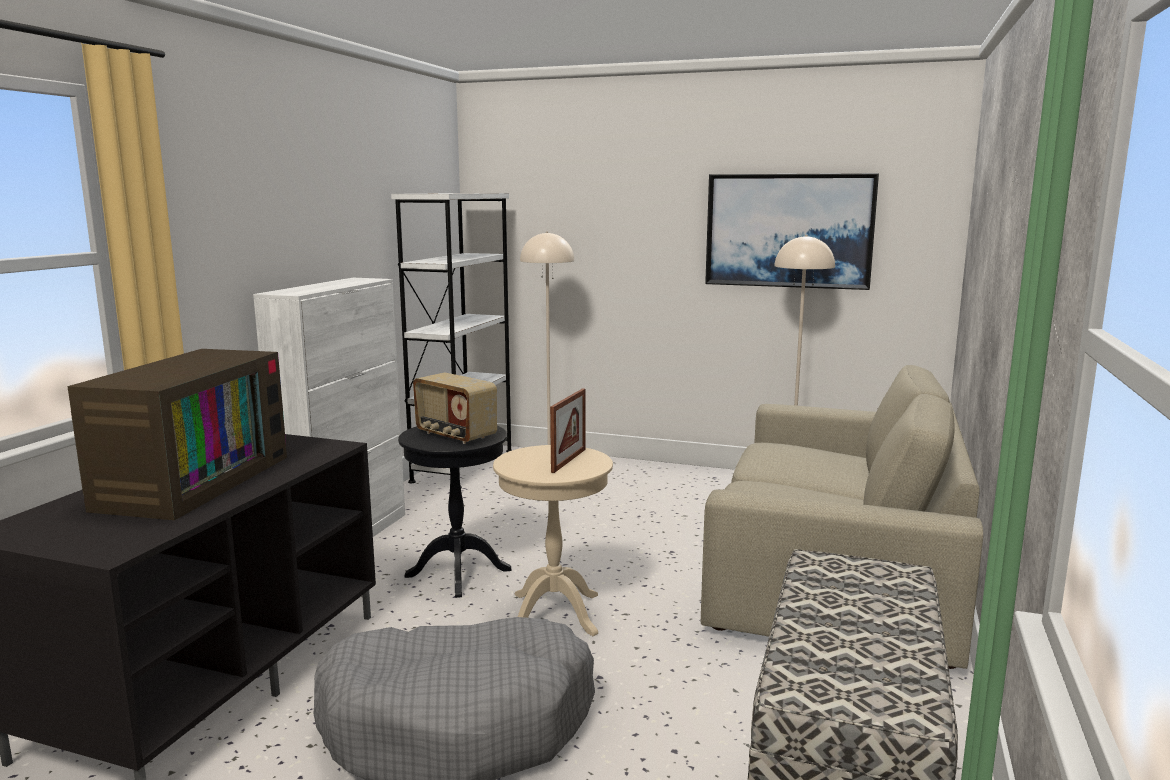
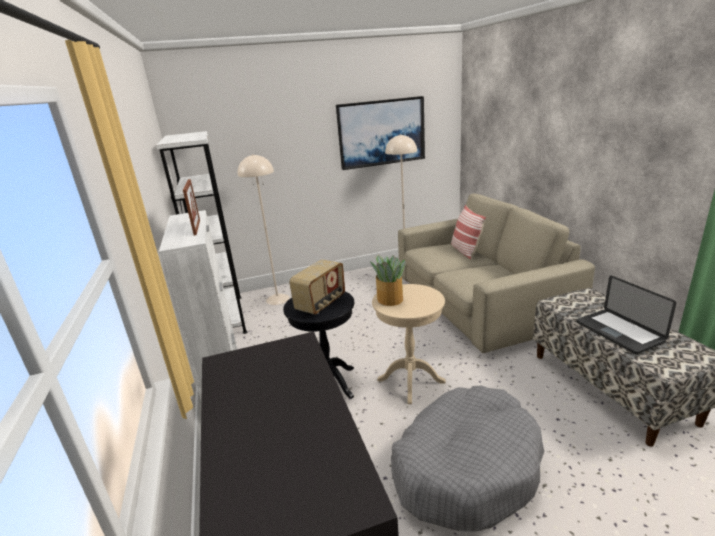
camera: 35 degrees left, 10 degrees up
(191, 481) = (271, 415): television -> none
(455, 435) = (321, 303): radio -> radio turned 60 degrees counterclockwise
(532, 455) = (390, 299): none -> potted plant
(568, 460) = (413, 295): picture frame -> picture frame (197, 227)
(830, 627) = (618, 332): none -> laptop
(847, 467) = (465, 251): none -> pillow

